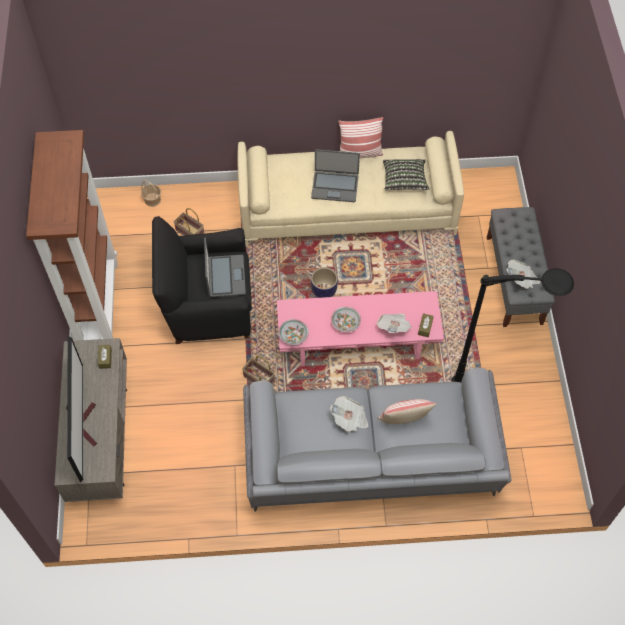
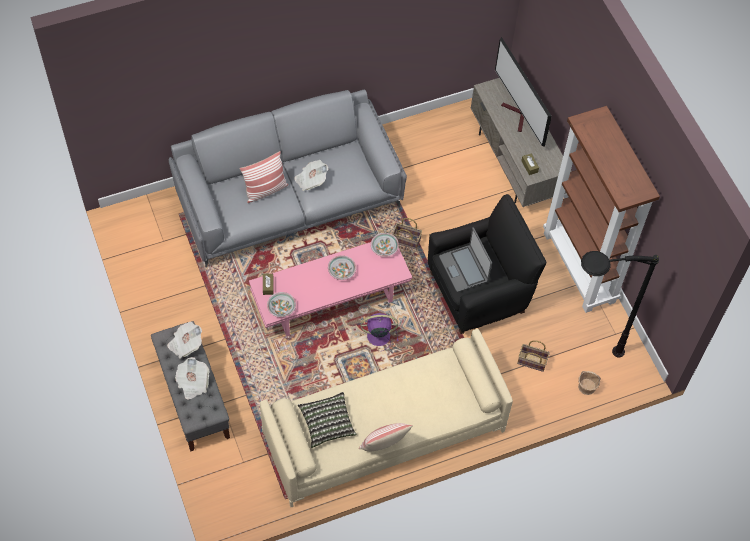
camera: 160 degrees right, 0 degrees up
(324, 290) = (377, 336): planter -> purple fan
(335, 186) = (396, 394): laptop -> none
(394, 327) = (296, 279): newspaper -> newspaper (193, 383)
(417, 302) = (282, 308): none -> bowl
(499, 386) = (190, 288): black floor lamp -> black floor lamp (579, 357)

